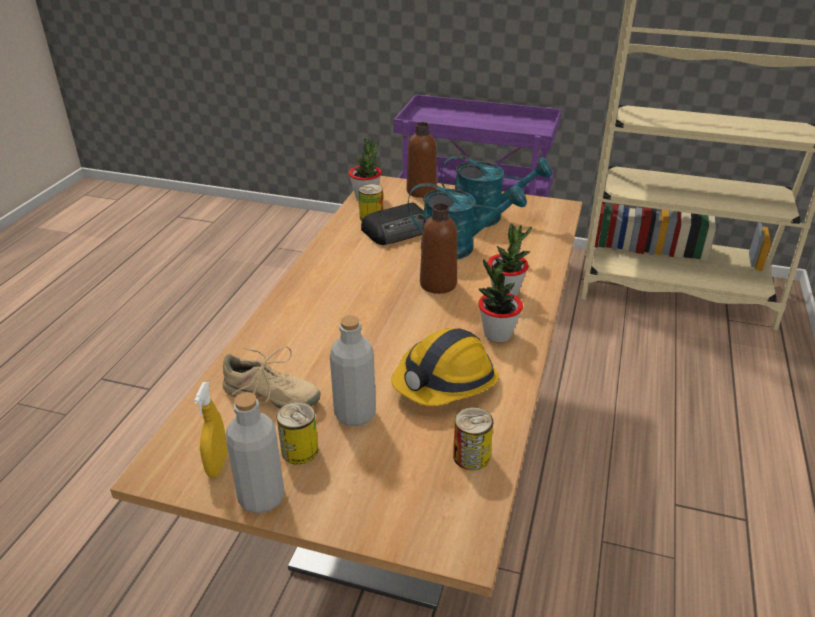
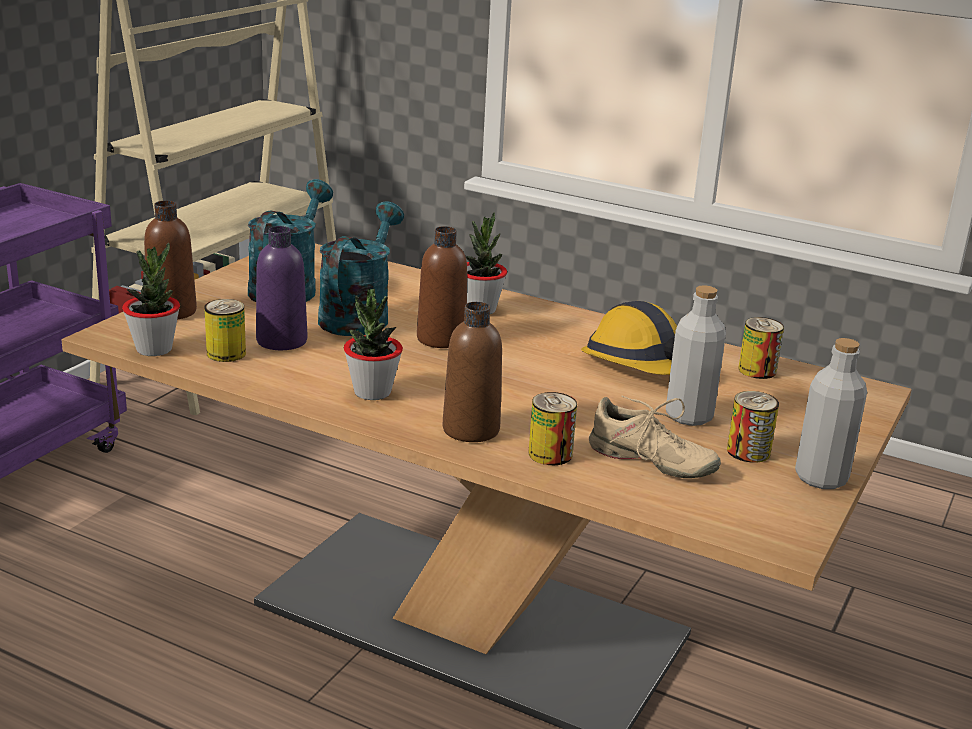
camera: 80 degrees left, 10 degrees down
(217, 464) = (771, 501): yellow spray bottle -> none
(270, 396) = (650, 461): beige shoe -> beige shoe turned 90 degrees clockwise
(271, 349) = (550, 454): none -> can
(298, 314) = (471, 429): none -> brown bottle
(399, 230) = (281, 341): radio -> purple bottle
(497, 334) = (561, 327): potted plant -> potted plant (372, 392)

